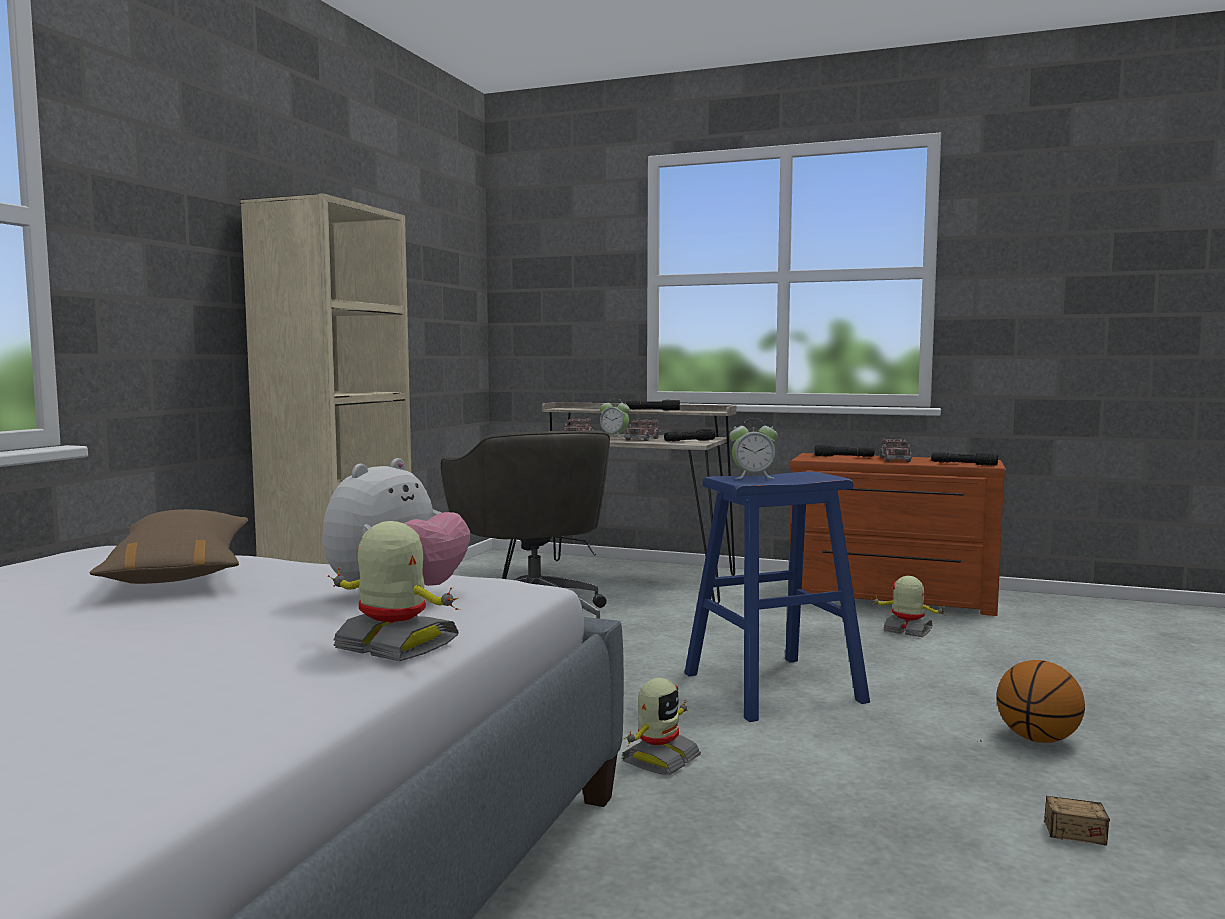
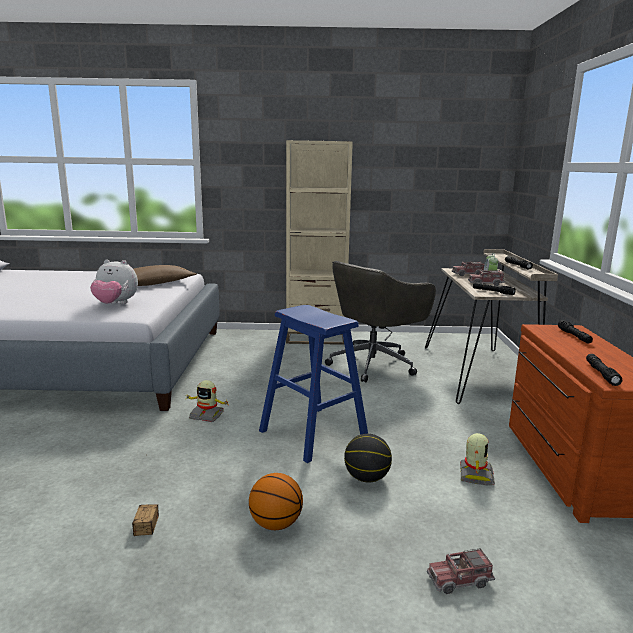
camera: 70 degrees right, 10 degrees up
(395, 646) = (60, 312): toy robot -> none
(753, 477) = (311, 311): alarm clock -> none
(895, 459) = (588, 351): toy truck -> toy truck (459, 580)
(914, 676) = (367, 478): none -> basketball

